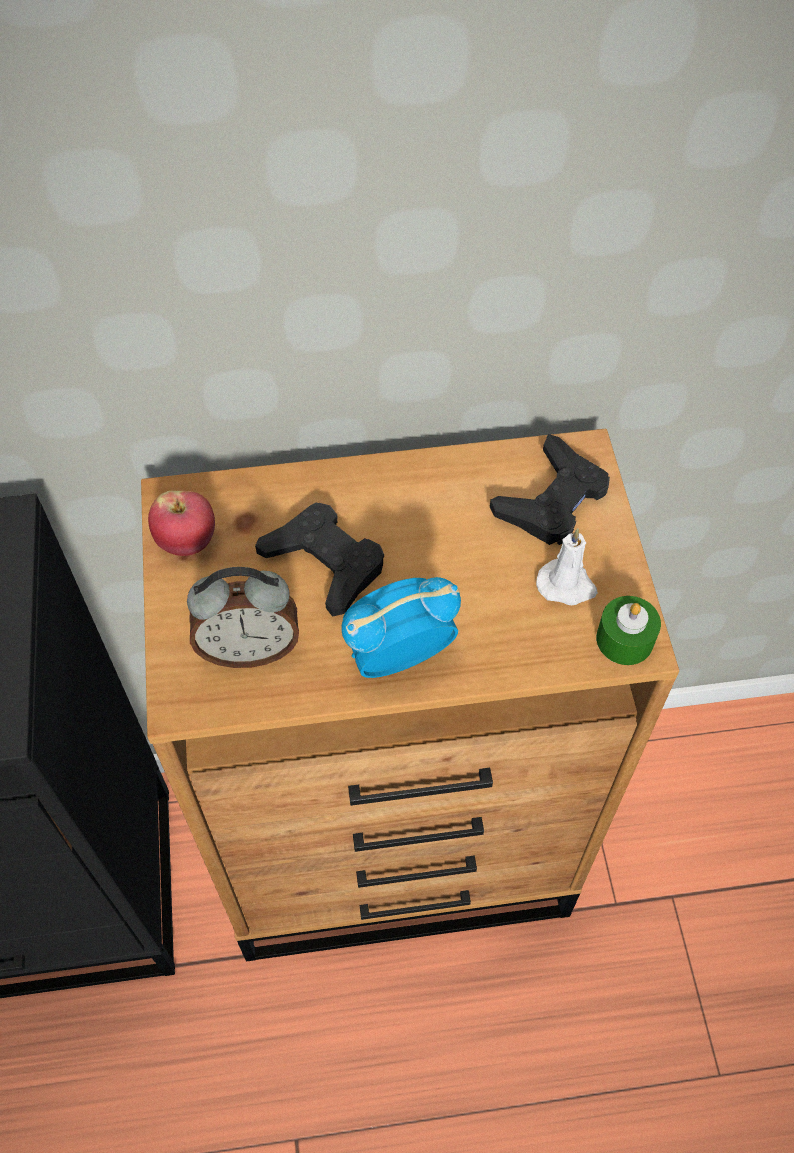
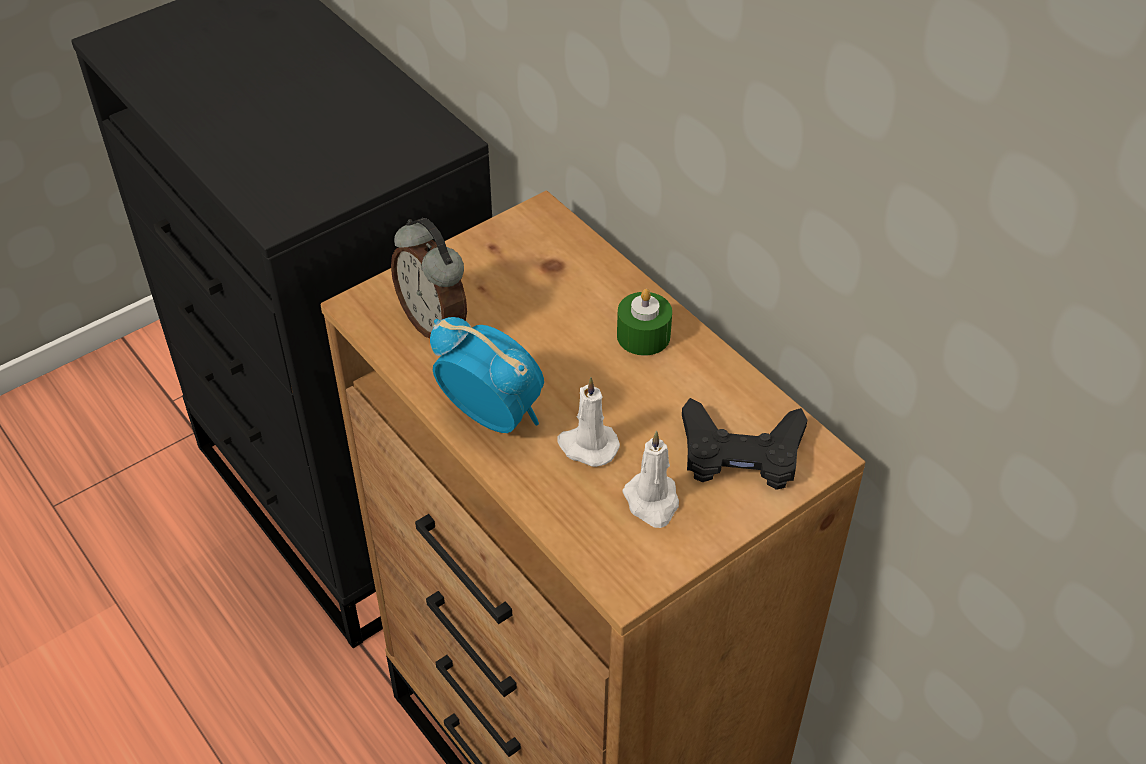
camera: 60 degrees right, 10 degrees down
(188, 542) = (507, 242): apple -> none
(325, 563) = (550, 330): black game controller -> none
(479, 601) = (587, 446): none -> white candle
(624, 639) = (624, 569): green candle -> green candle (643, 336)

